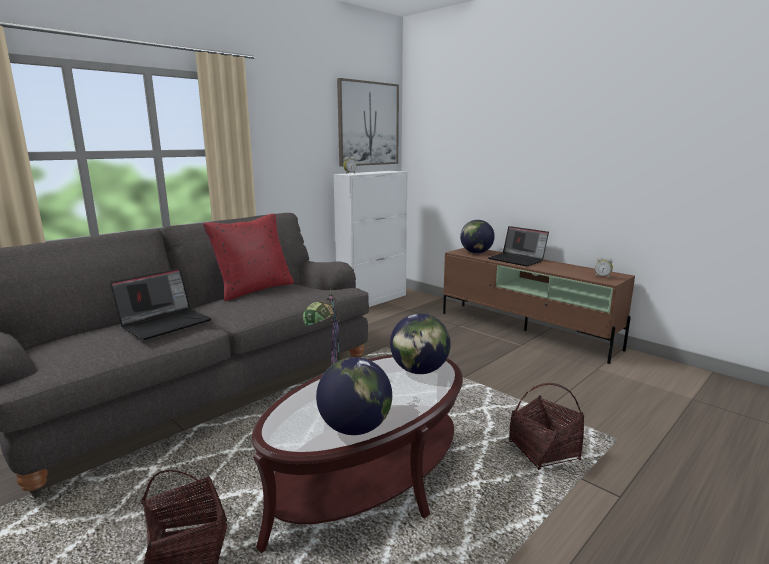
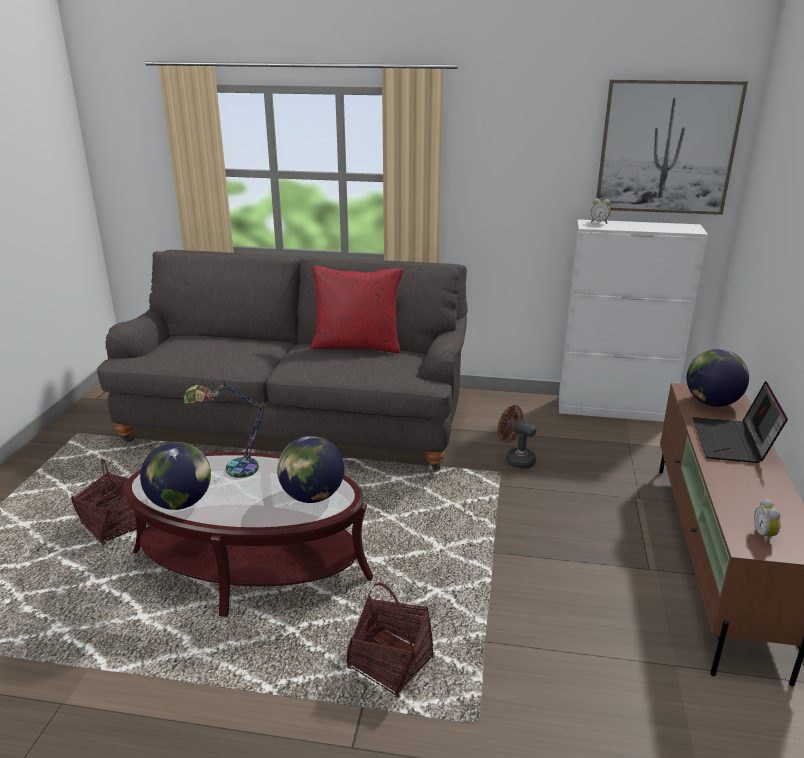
camera: 55 degrees right, 10 degrees up
(166, 323) = (236, 352): laptop -> none
(380, 338) = (515, 459): none -> brown fan

